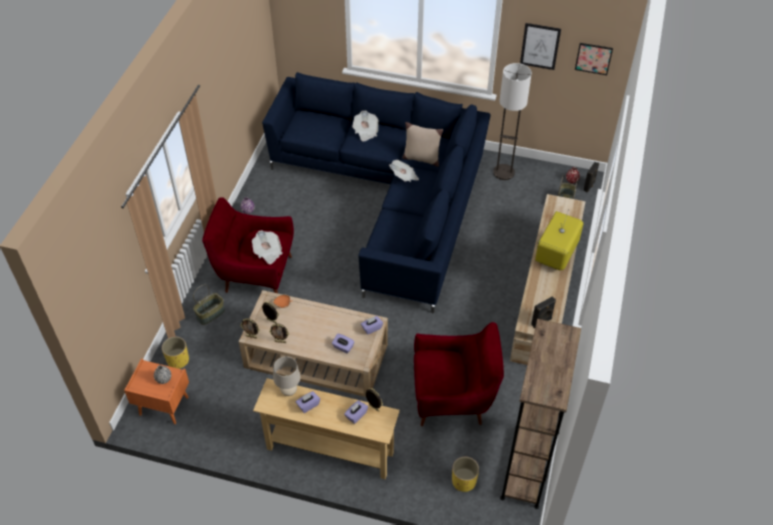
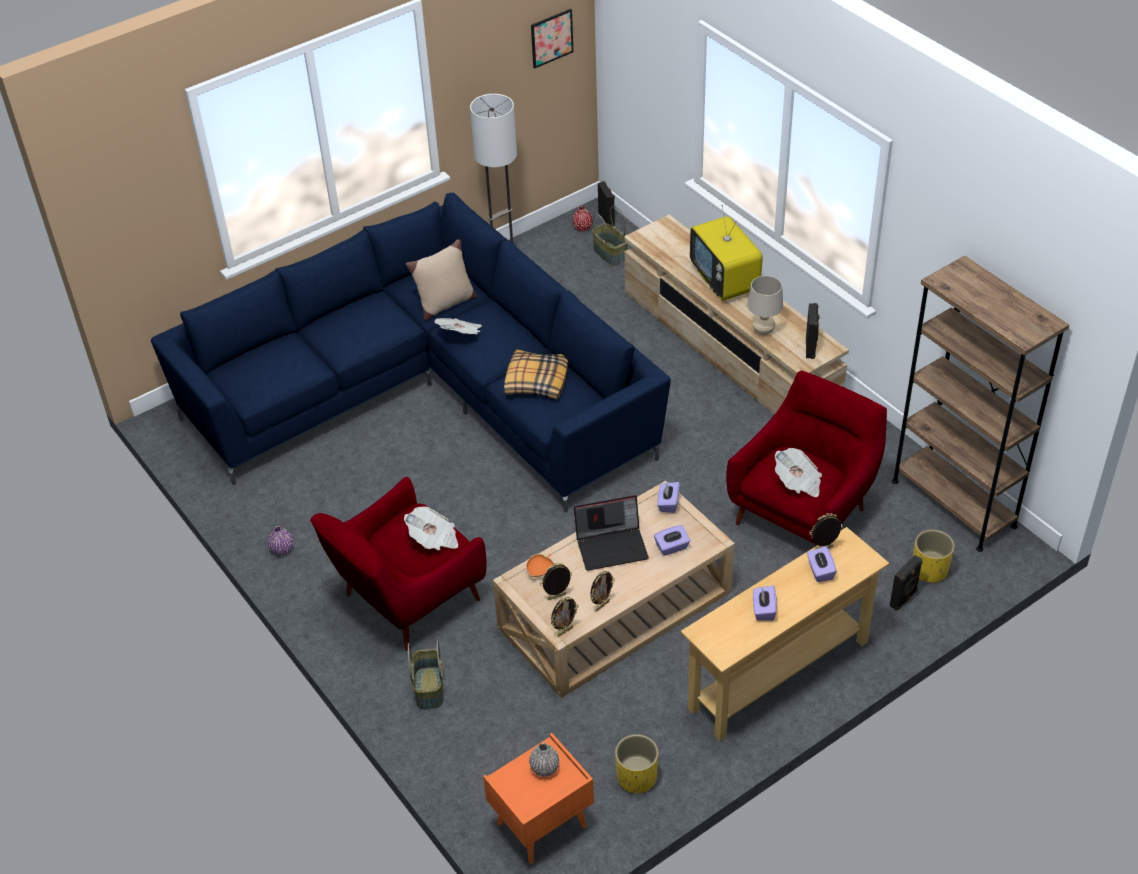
camera: 50 degrees left, 5 degrees down
(178, 360) = (475, 768): yellow planter -> yellow planter (636, 777)
(288, 391) = (724, 618): beige table lamp -> beige table lamp (763, 331)
(322, 322) = (612, 546): none -> laptop
(365, 132) = (338, 327): newspaper -> newspaper (798, 482)
(400, 224) = (536, 381): none -> pillow
(431, 480) = (904, 599): none -> black speaker
(540, 46) = (484, 60): picture -> none

